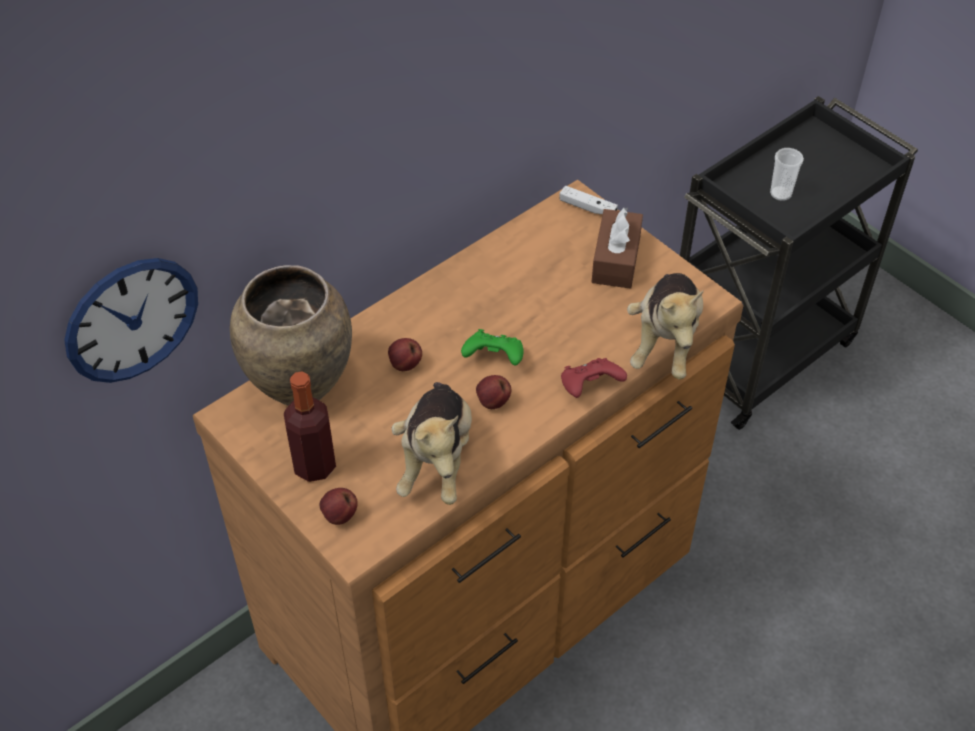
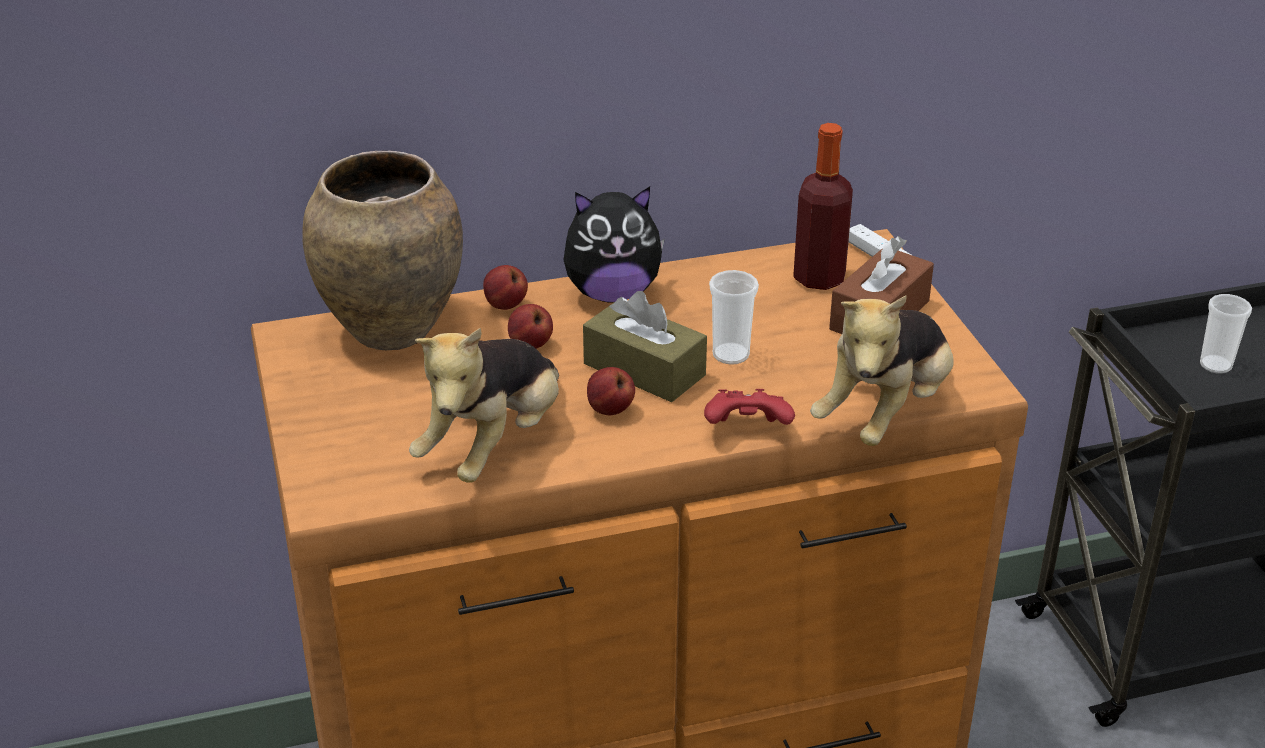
camera: 25 degrees right, 15 degrees down
(132, 319) = (187, 148): wall clock -> none
(314, 465) = (345, 408): bottle -> bottle (819, 278)
(339, 516) = (334, 464): apple -> apple (505, 305)
(431, 299) = (612, 293): none -> plush toy
(494, 359) = (644, 369): green game controller -> brown tissue box
(542, 326) = (731, 354): none -> cup

